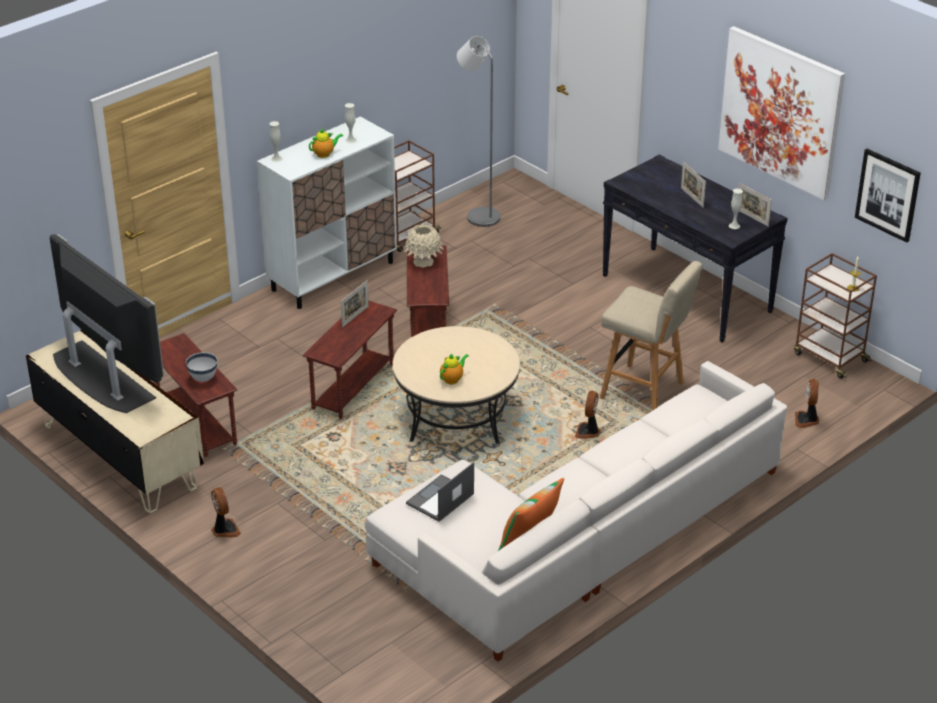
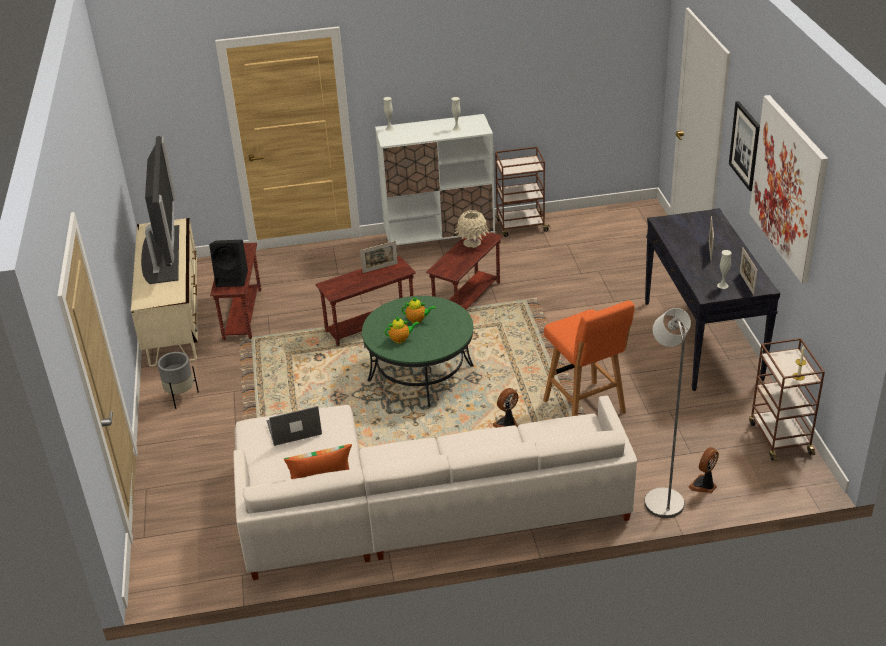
camera: 35 degrees right, 0 degrees up
(203, 378) = (233, 278): white bowl -> black speaker
(224, 530) = (181, 397): fan -> grey planter
(325, 154) = (426, 134): teapot -> teapot (417, 320)
(456, 415) = (420, 373): beige coffee table -> green coffee table
(479, 215) = (592, 226): grey floor lamp -> grey floor lamp (661, 498)
(644, 392) = (585, 408): beige stool -> orange stool
(888, 194) = (843, 292): picture -> picture (745, 145)

